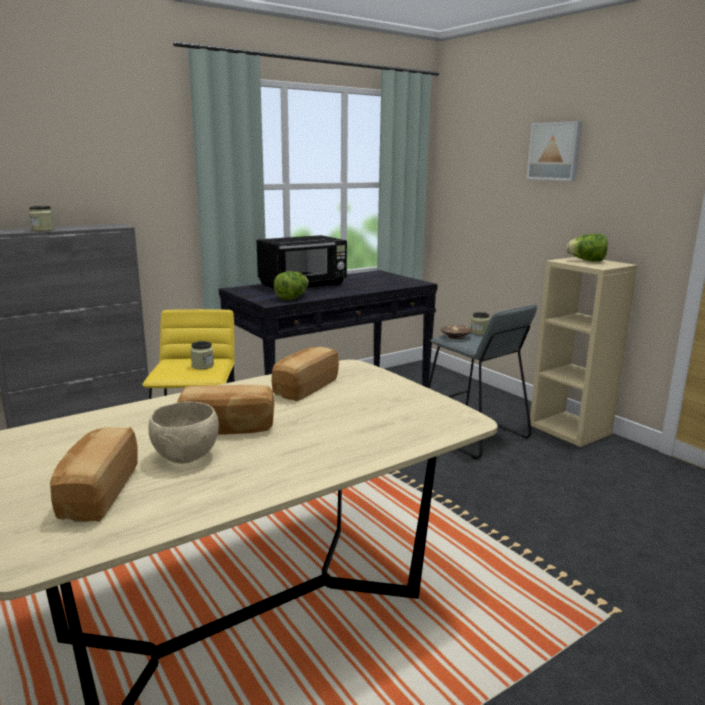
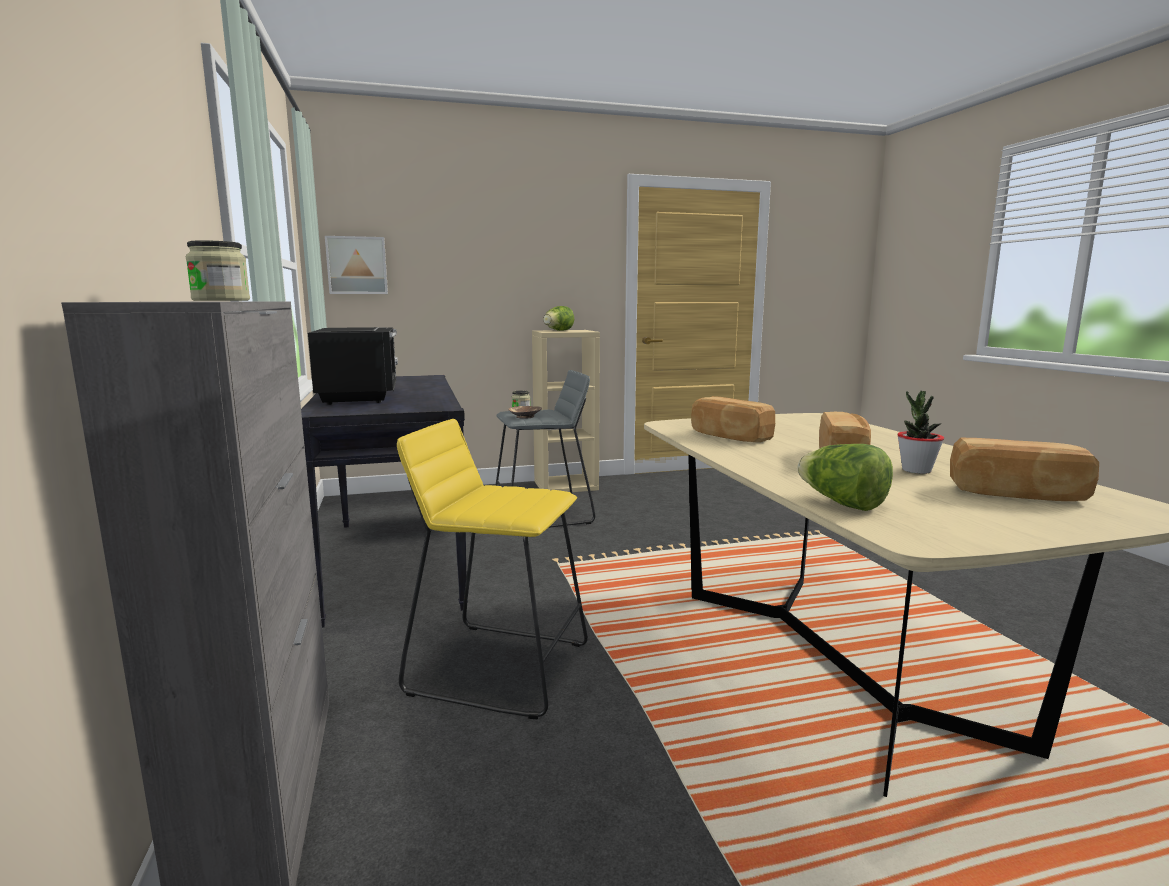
camera: 70 degrees left, 5 degrees down
(186, 457) = (916, 470): beige bowl -> potted plant
(202, 366) = (510, 494): jar -> none
(292, 298) = (427, 401): lettuce -> lettuce (842, 504)
(555, 151) = (487, 233): picture -> picture (357, 265)

